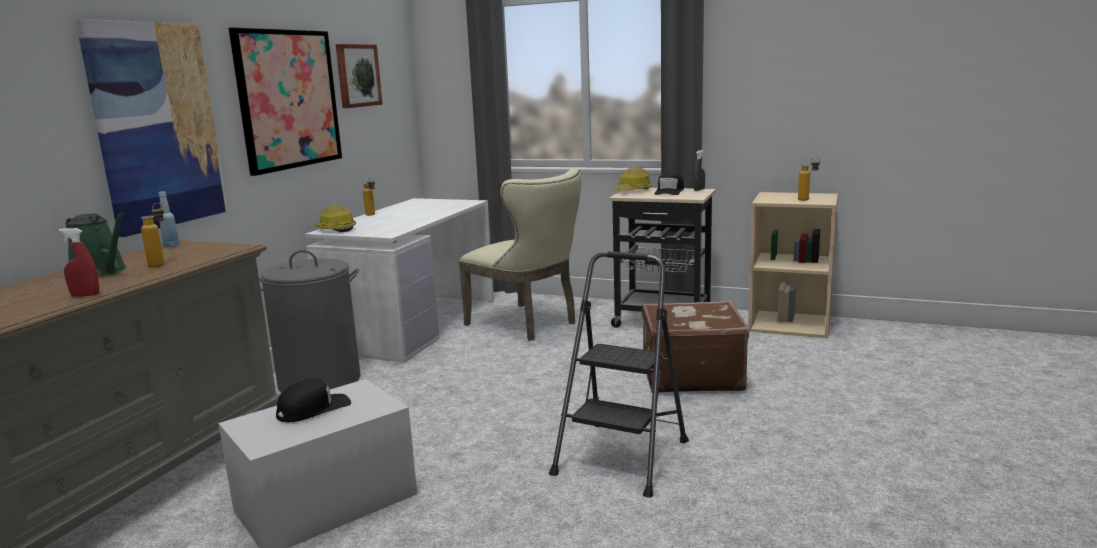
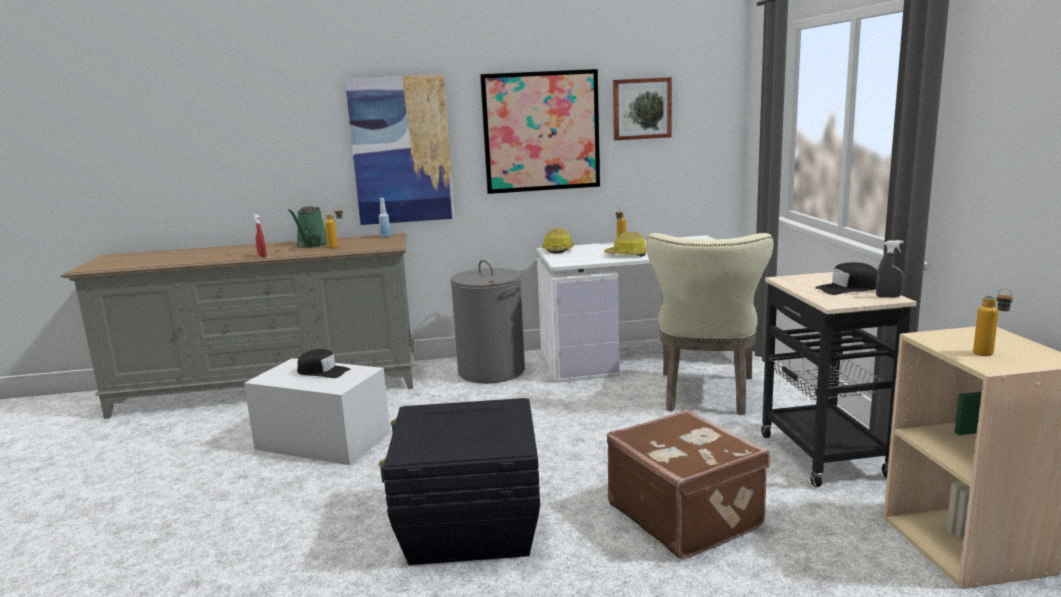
camera: 60 degrees right, 0 degrees up
(623, 454) = (468, 527): black step ladder -> black storage box
(632, 191) = (818, 277): hard hat -> hard hat (626, 255)

